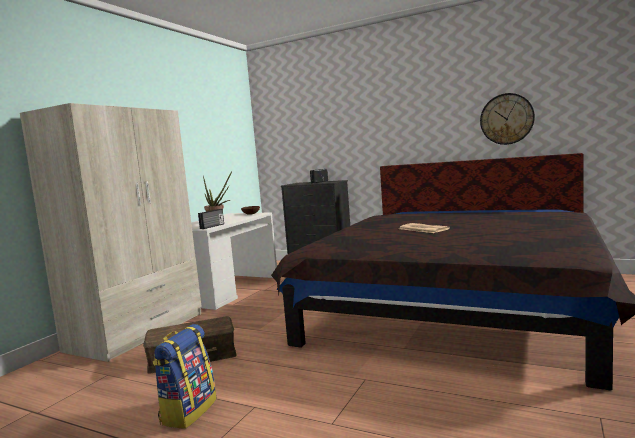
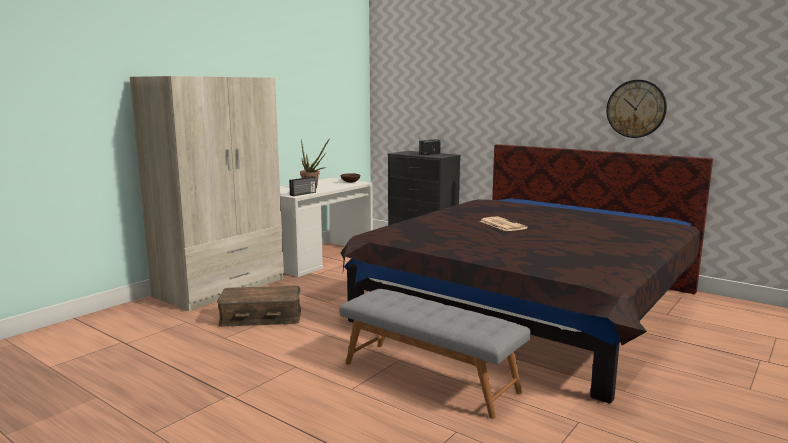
camera: 10 degrees right, 5 degrees up
(188, 411) = (242, 361): backpack -> none
(409, 392) = (430, 376): none -> grey bench

